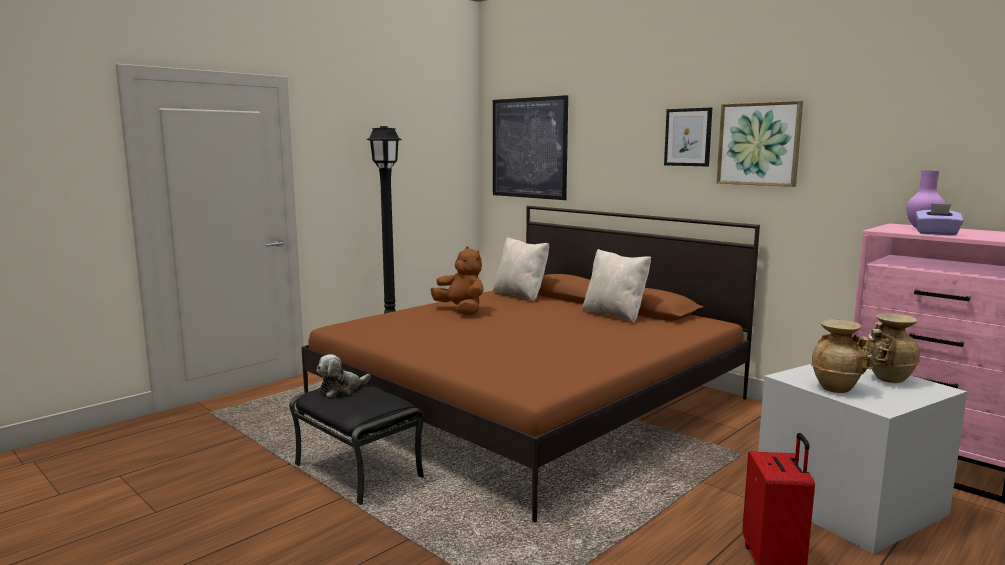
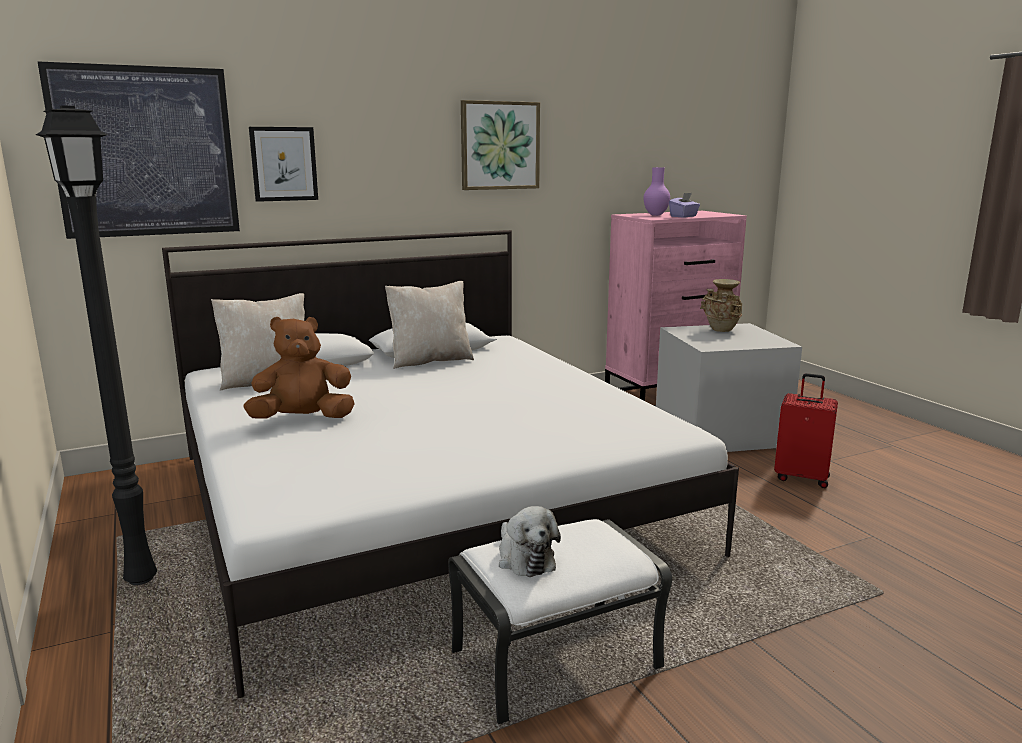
camera: 70 degrees left, 5 degrees up
(359, 471) = (556, 659): black ottoman -> white ottoman
(530, 403) = (423, 501): brown bed -> white bed
(688, 137) = (421, 137): picture -> picture (284, 164)
(836, 388) = (738, 343): beige vase -> none

